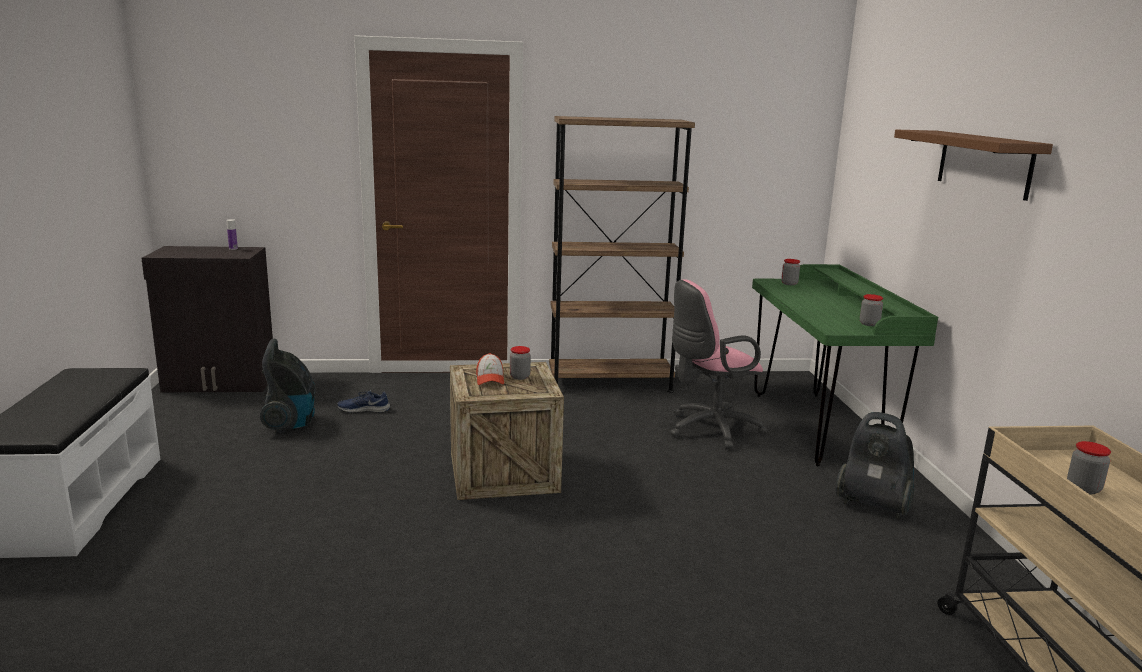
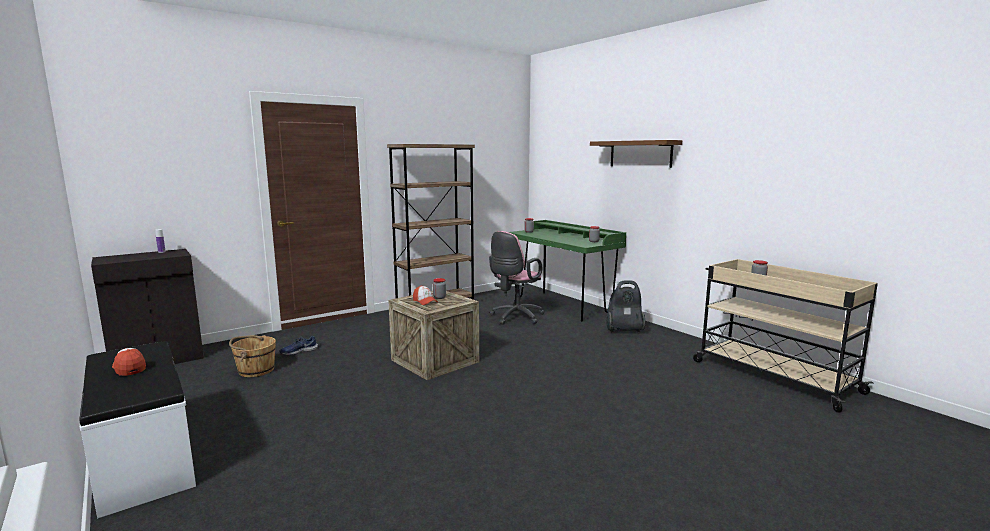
camera: 30 degrees left, 5 degrees down
(67, 395) = (129, 368): none -> cap
(291, 423) = (255, 370): vacuum cleaner -> brown bucket

